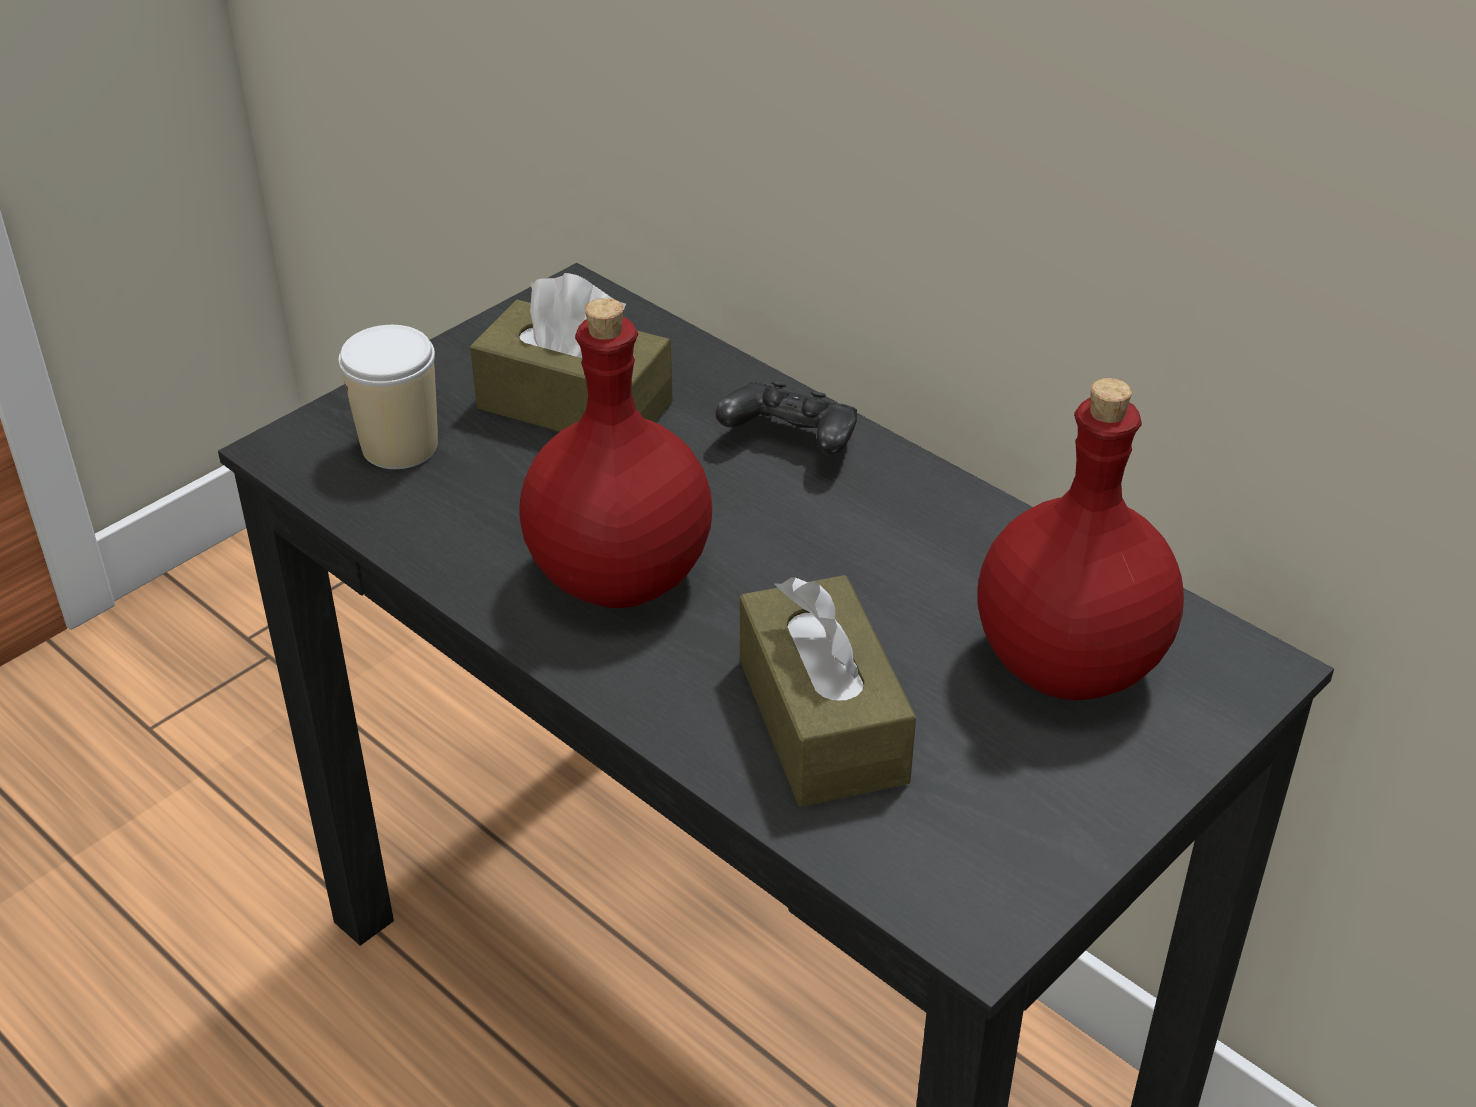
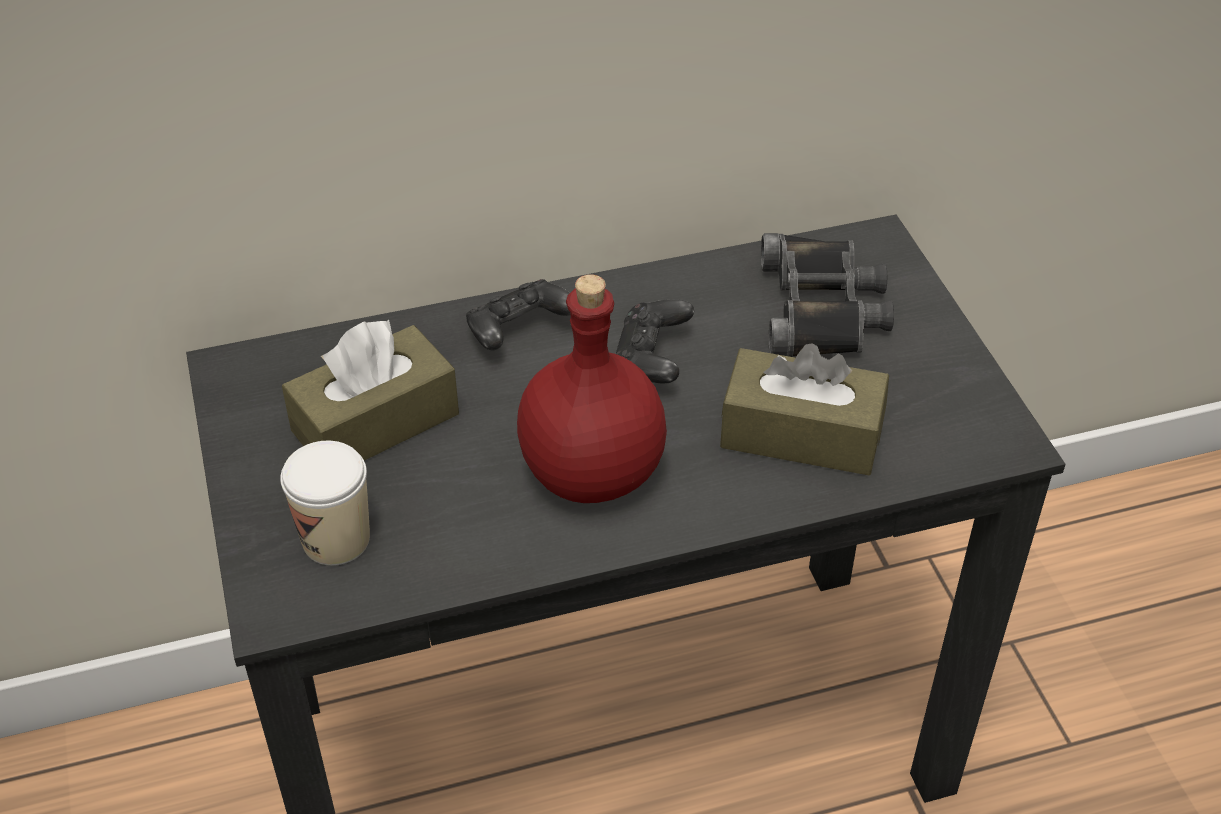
camera: 60 degrees left, 5 degrees up
(835, 554) = (651, 361): none -> black game controller
(1067, 662) = (822, 309): red bottle -> black binoculars

